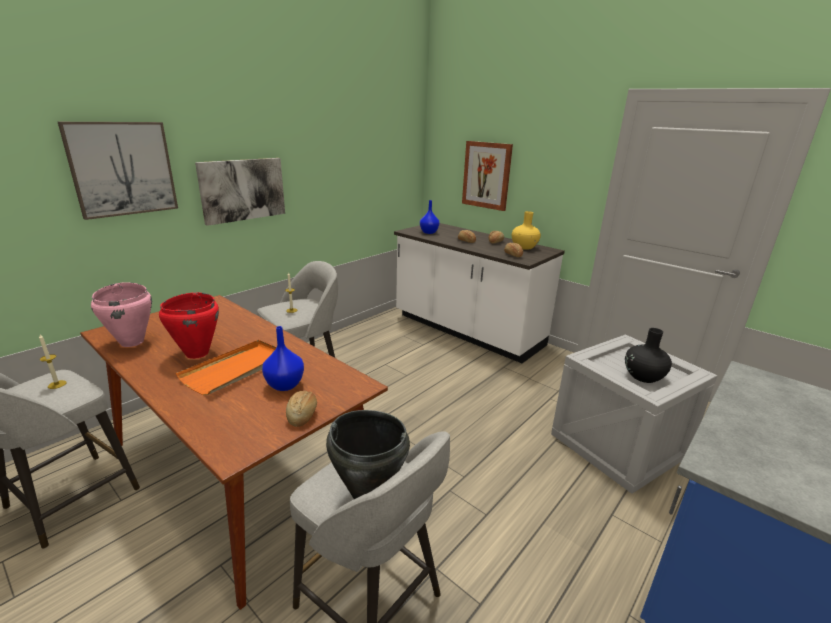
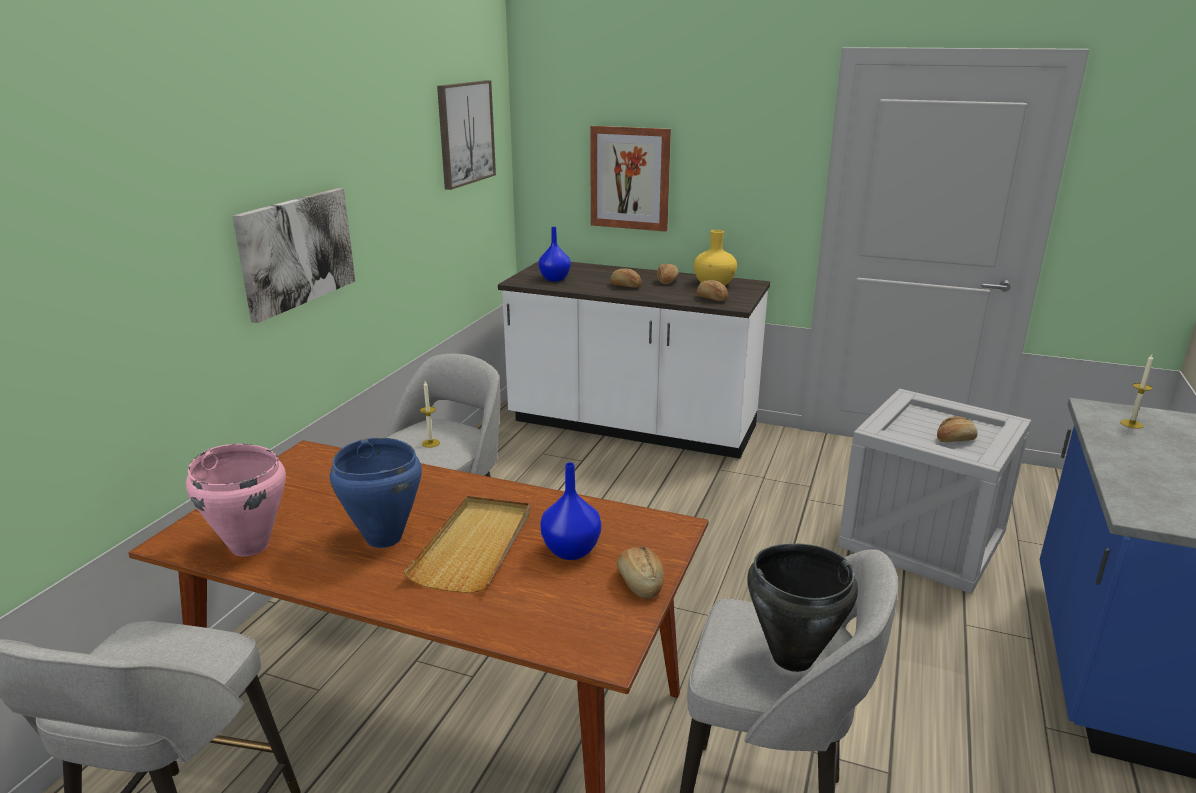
camera: 20 degrees left, 0 degrees up
(57, 384) = (165, 646): candle -> candle (1131, 424)
(122, 169) = (136, 245): picture -> picture (465, 133)
(196, 353) = (383, 538): red cooking pot -> blue cooking pot
(236, 369) = (474, 546): orange tray -> beige tray
(643, 377) = (955, 439): black vase -> bread

